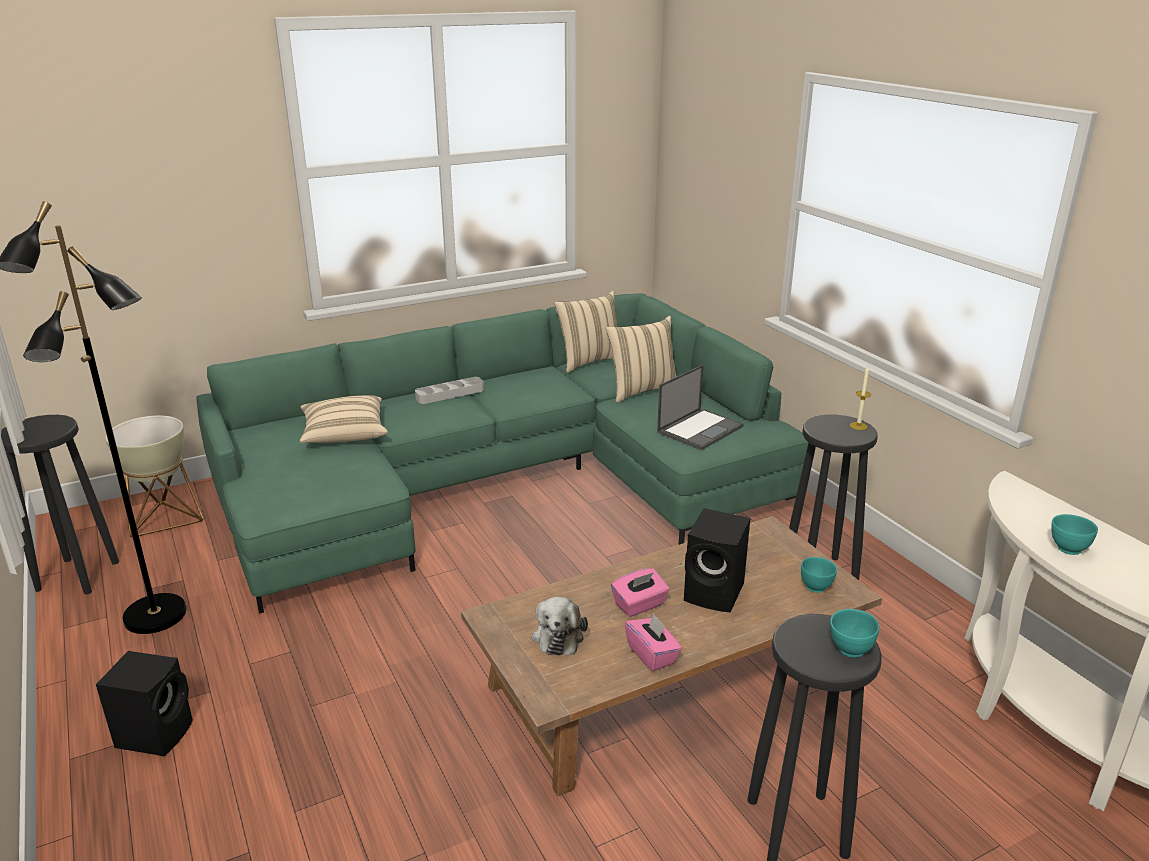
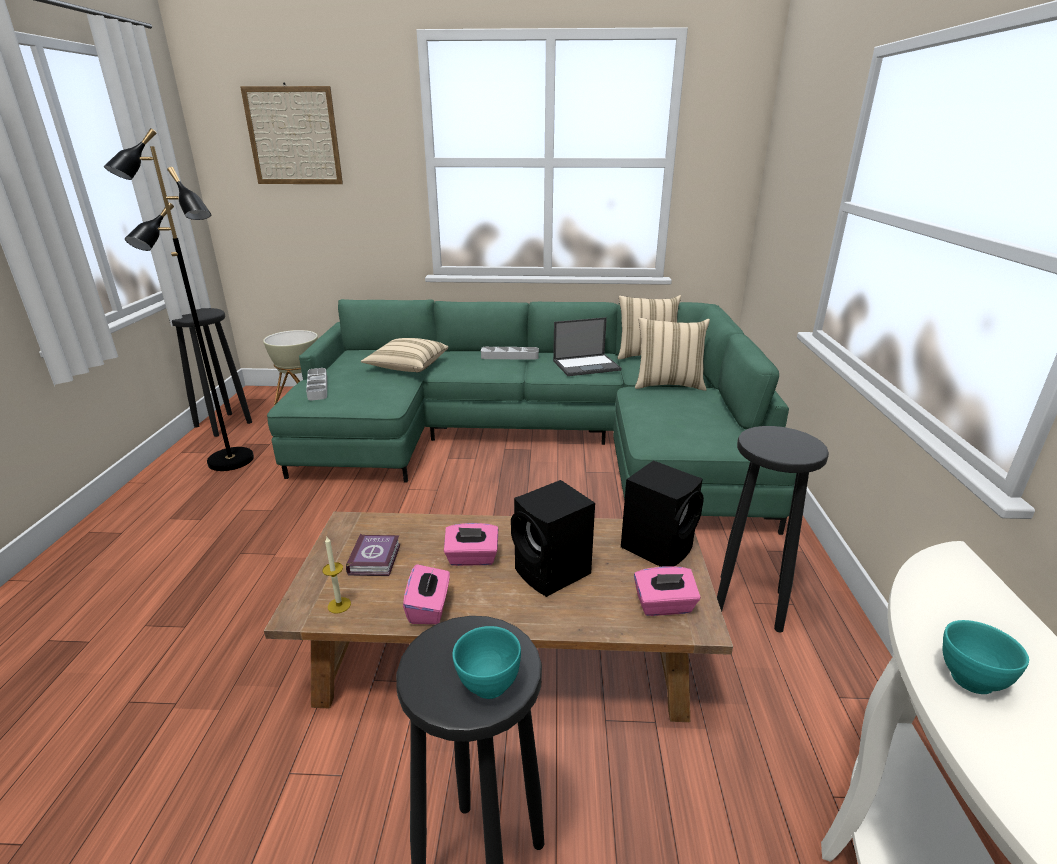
camera: 30 degrees right, 0 degrees up
(105, 155) = (293, 134): none -> picture
(157, 732) = (144, 534): black speaker -> black speaker (658, 547)
(270, 487) = (317, 387): none -> grey tray
(558, 635) = (376, 558): plush toy -> book
(700, 429) = (687, 425): laptop -> laptop (587, 365)
(816, 587) = (664, 606): turquoise bowl -> pink tissue box
(858, 426) = (809, 445): candle -> candle (339, 605)

